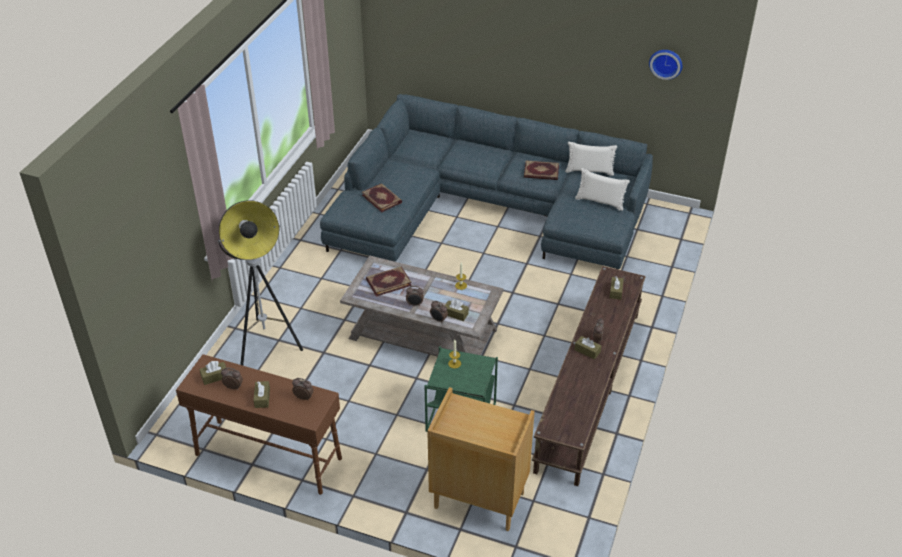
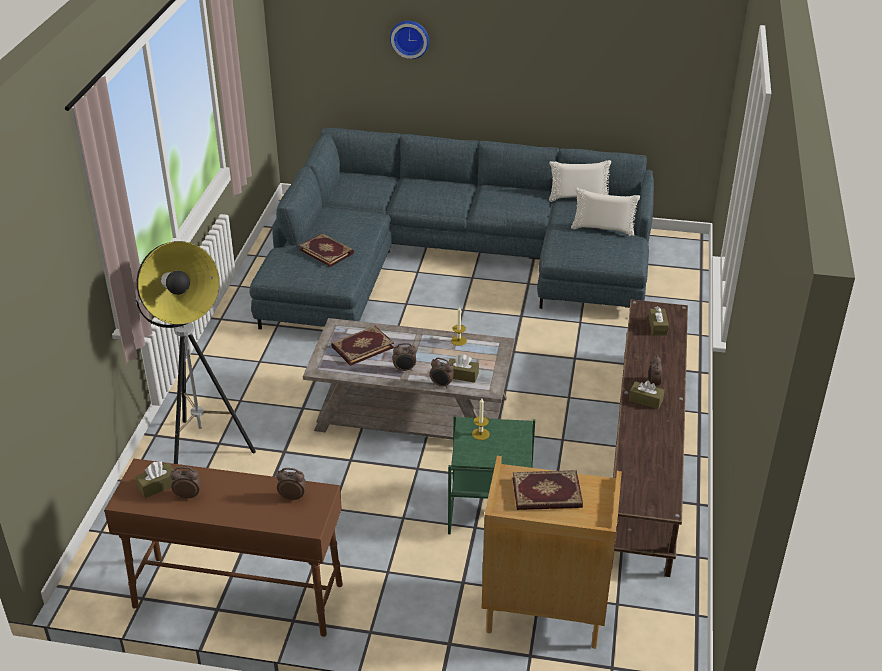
camera: 10 degrees left, 5 degrees down
(262, 398) = (233, 505): brown tissue box -> none
(541, 172) = (520, 203): book -> book (547, 494)
(666, 63) = (665, 48): wall clock -> wall clock (410, 38)

